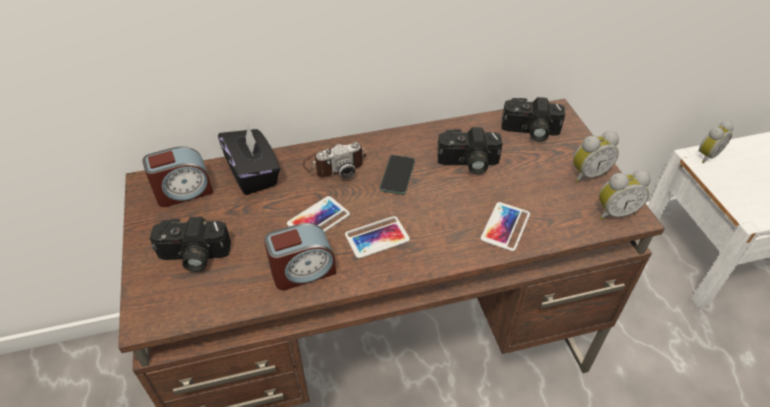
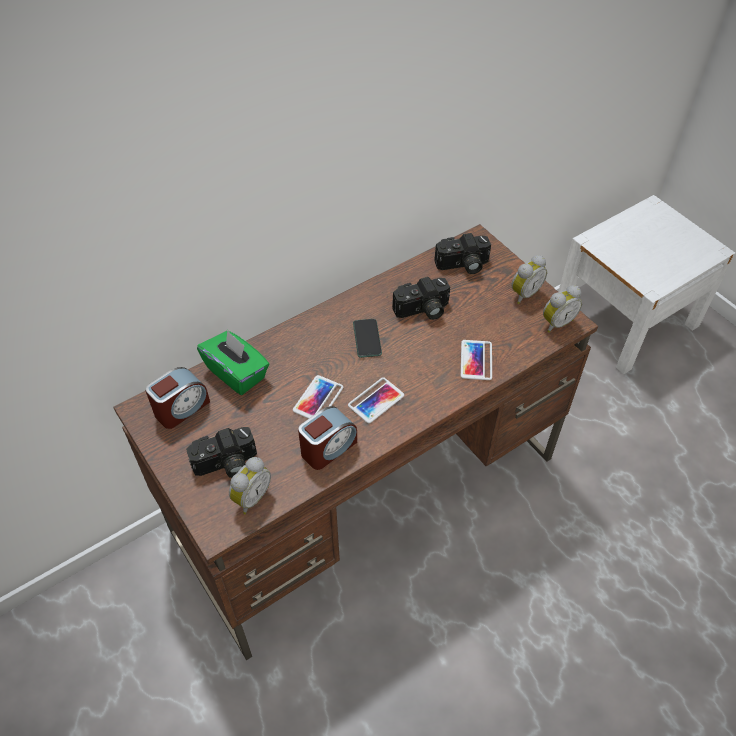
camera: 20 degrees left, 5 degrees up
(253, 174) = (237, 373): black tissue box -> green tissue box
(334, 164) = (306, 343): camera -> none
(706, 155) = (600, 236): alarm clock -> alarm clock (251, 497)

